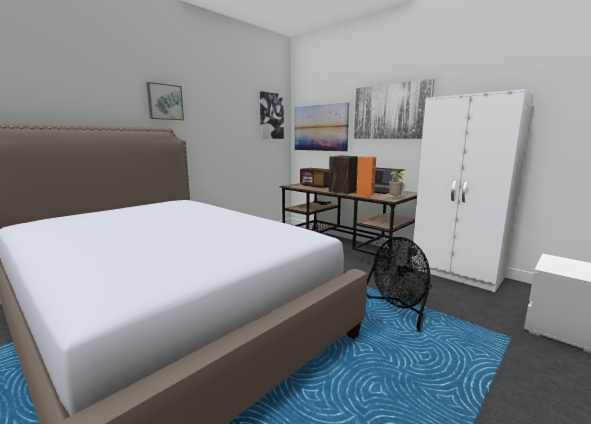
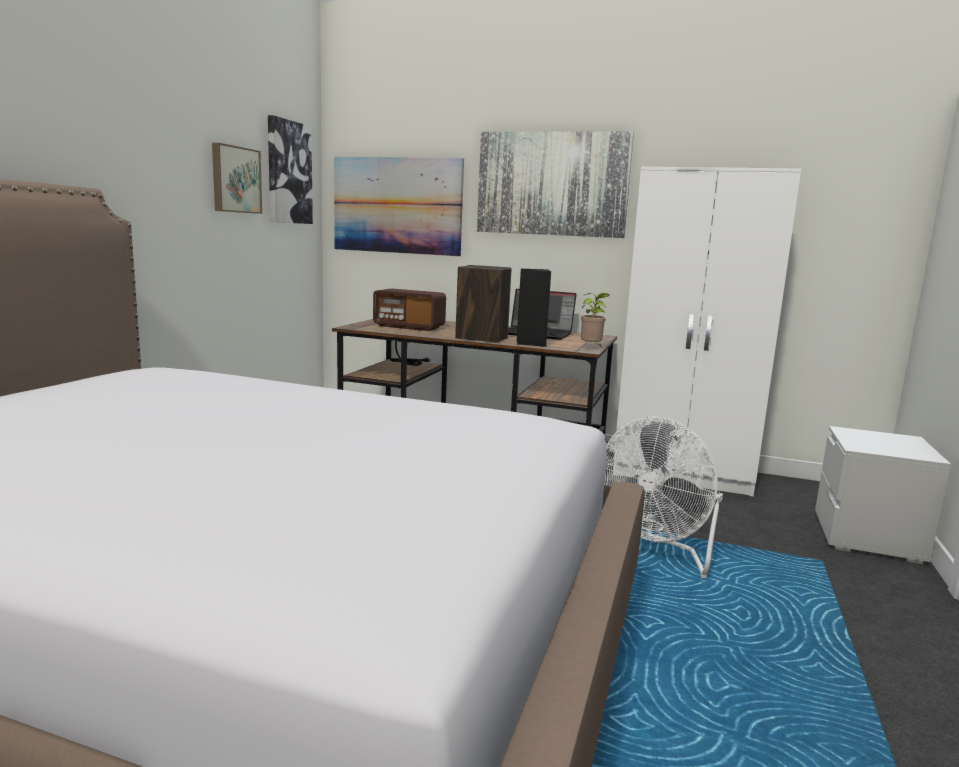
camera: 25 degrees left, 0 degrees up
(165, 102) = (72, 120): picture -> picture (235, 179)
(365, 195) = (531, 343): orange speaker -> black speaker
(399, 309) = (648, 546): black fan -> white fan

